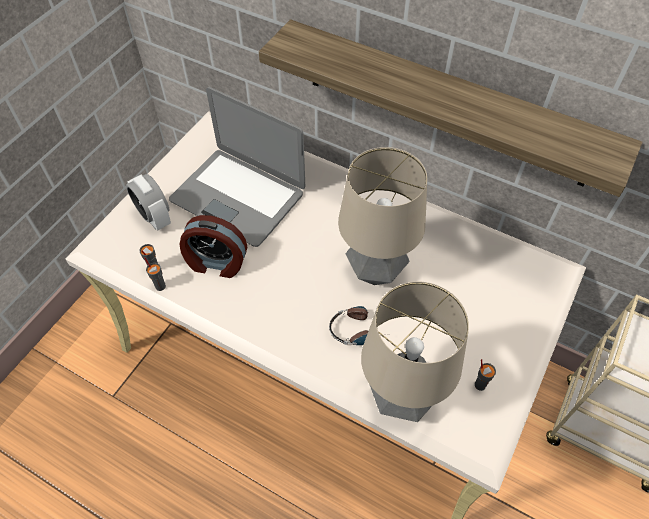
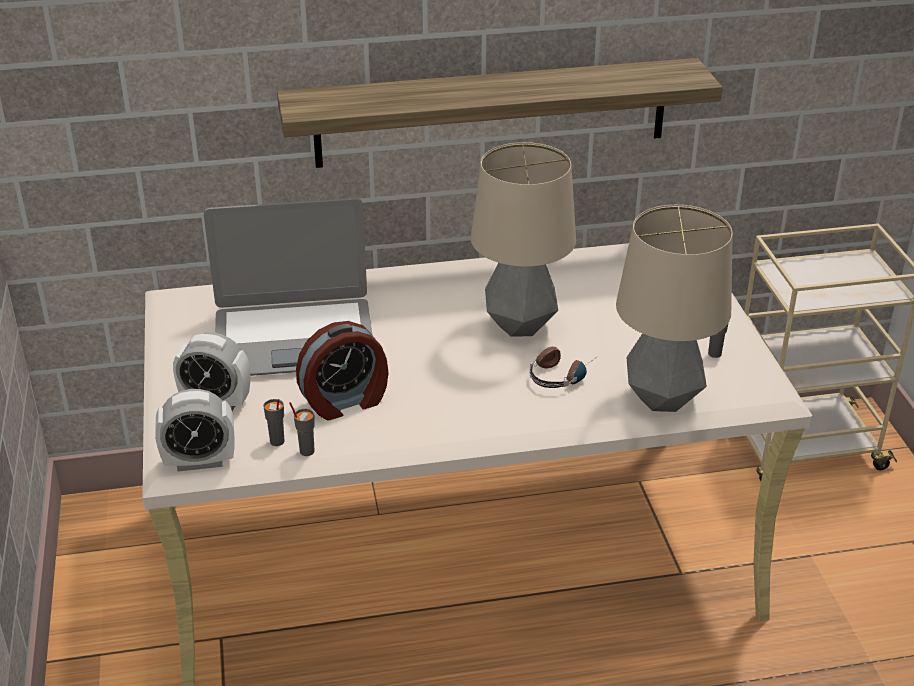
camera: 40 degrees left, 20 degrees down
(105, 255) = (199, 461): none -> alarm clock

